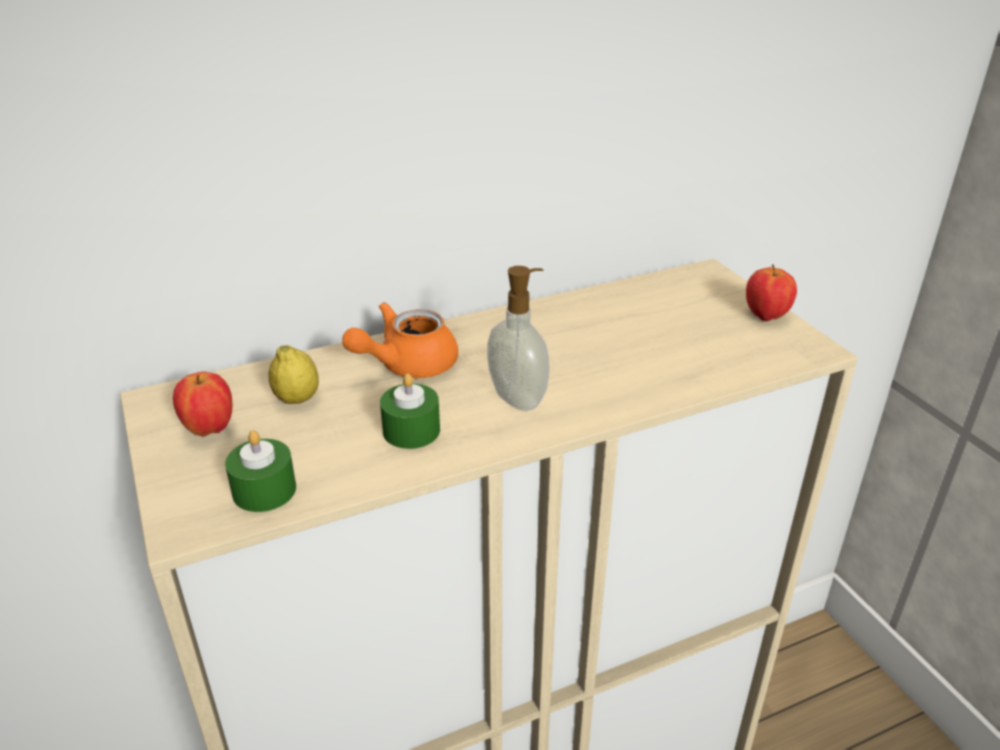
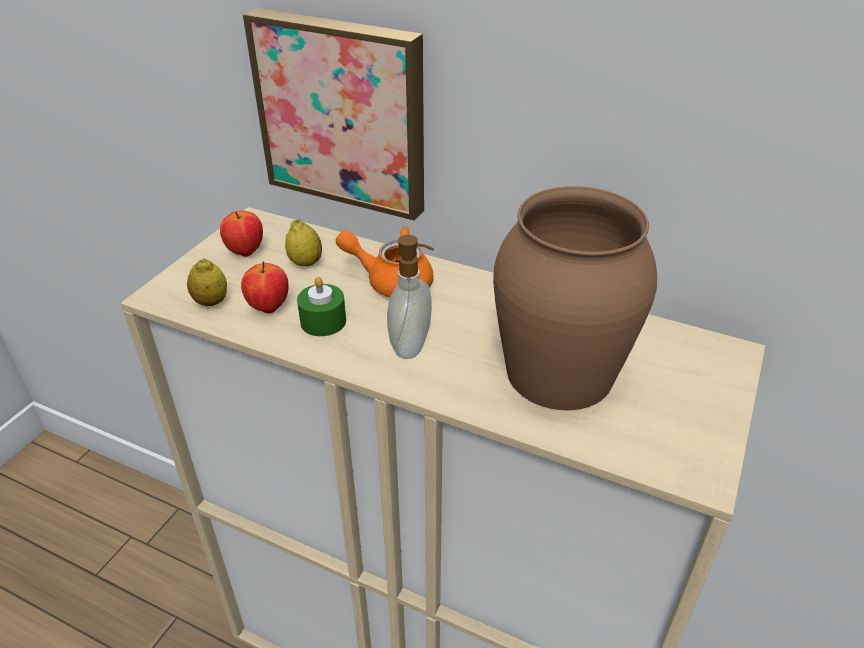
camera: 50 degrees right, 5 degrees up
(254, 202) = (343, 112): none -> picture
(264, 490) = (211, 302): green candle -> lemon
(642, 346) = (558, 371): none -> brown vase
(766, 316) = (711, 421): apple -> apple (269, 308)

